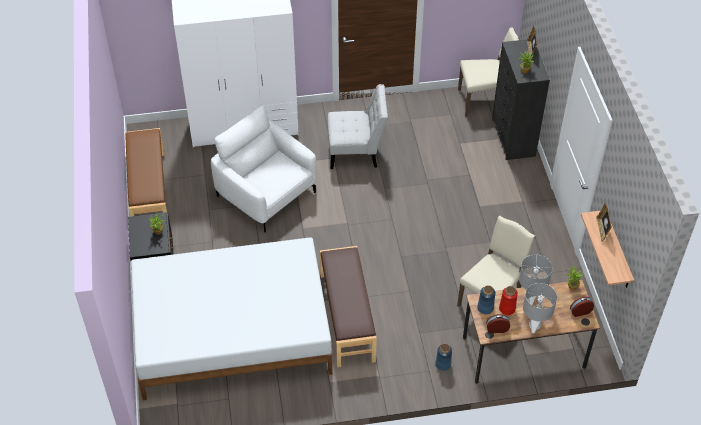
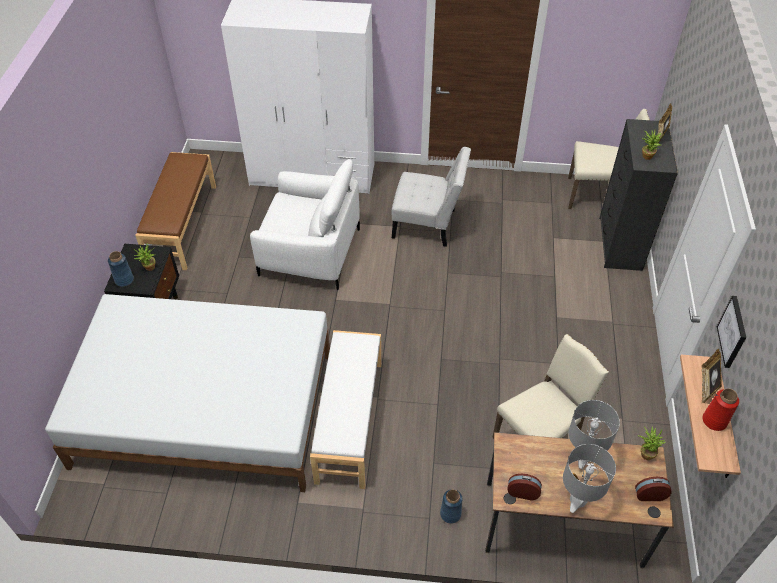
camera: 15 degrees right, 0 degrees up
(267, 194) = (309, 252): white armchair -> white armchair turned 135 degrees clockwise
(346, 317) = (348, 421): brown bench -> white bench
(485, 308) = (514, 457): blue vase -> blue vase (124, 280)
(507, 309) = (545, 466): red vase -> red vase (714, 421)
(611, 190) = (733, 332): none -> picture

